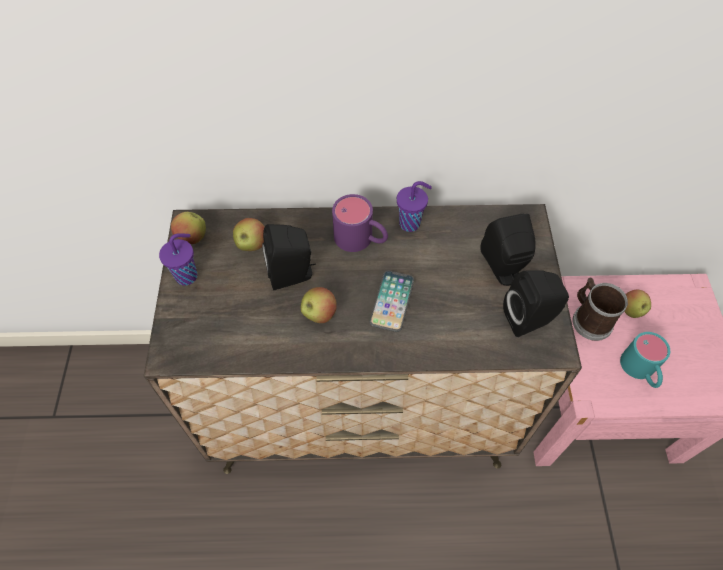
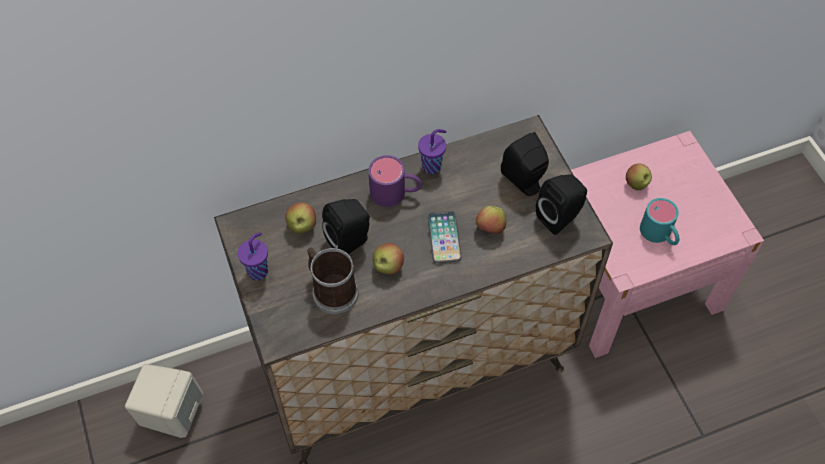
camera: 20 degrees left, 0 degrees up
(138, 383) = (172, 413): none -> beige speaker
(192, 238) = (245, 237): apple -> apple (490, 229)
(589, 319) = (603, 203): mug -> mug (331, 290)

